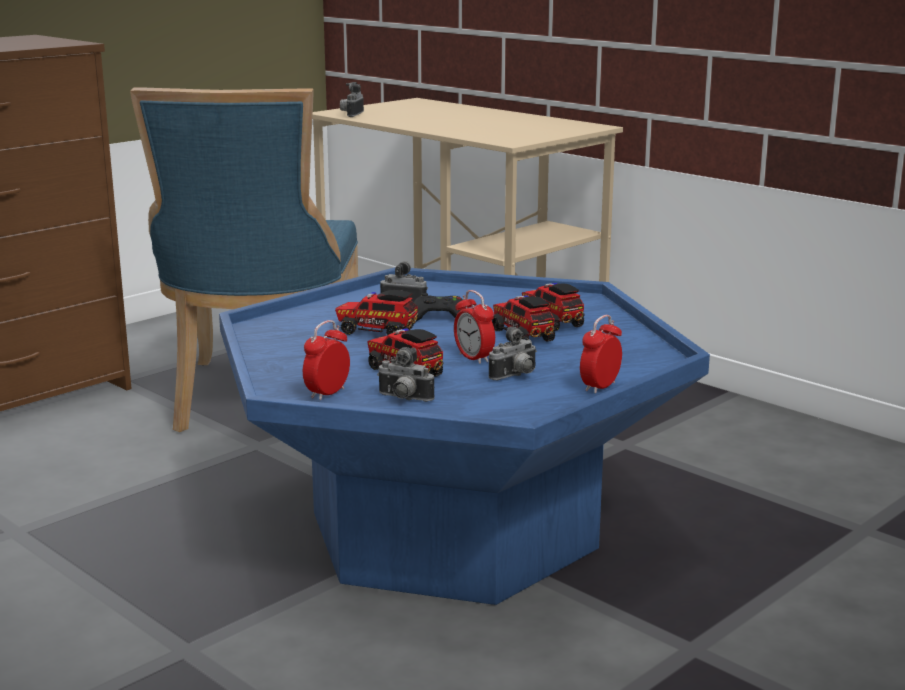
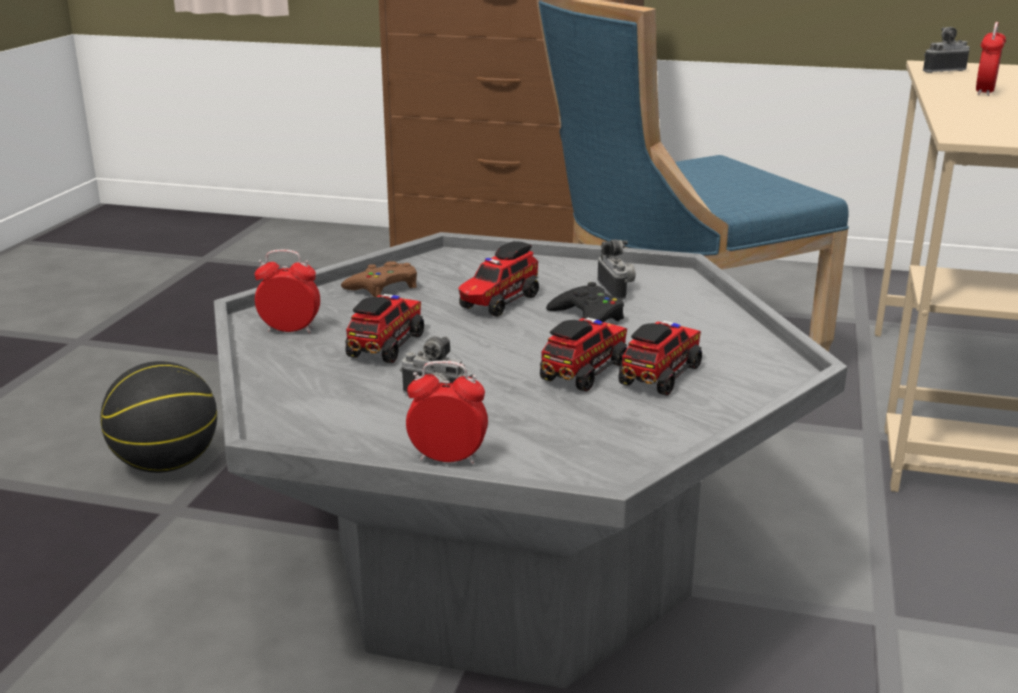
camera: 60 degrees right, 5 degrees up
(93, 640) = (166, 464): none -> basketball
(287, 354) = (383, 287): none -> brown game controller
(375, 332) = (498, 303): toy truck -> toy truck turned 135 degrees counterclockwise
(403, 399) = (304, 365): camera -> none
(453, 531) = (508, 568): blue coffee table -> grey coffee table
(474, 358) = (470, 366): alarm clock -> alarm clock (984, 92)

